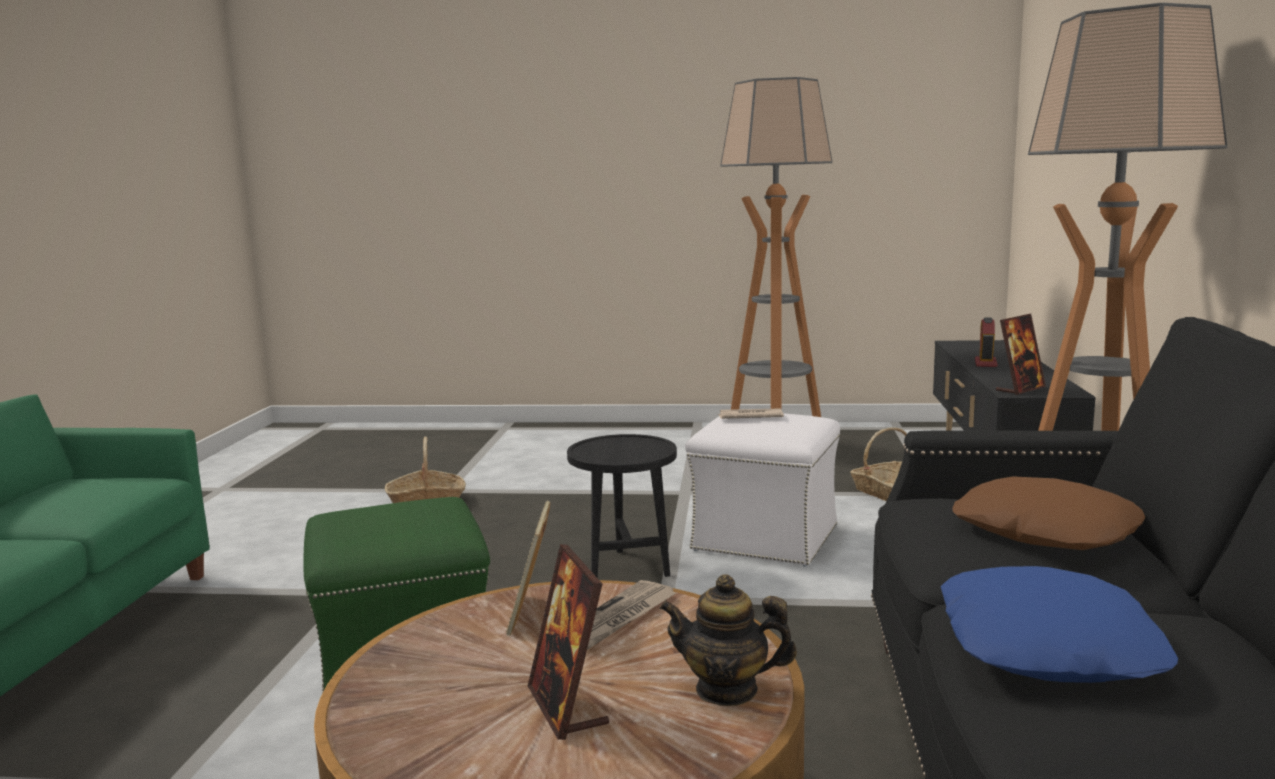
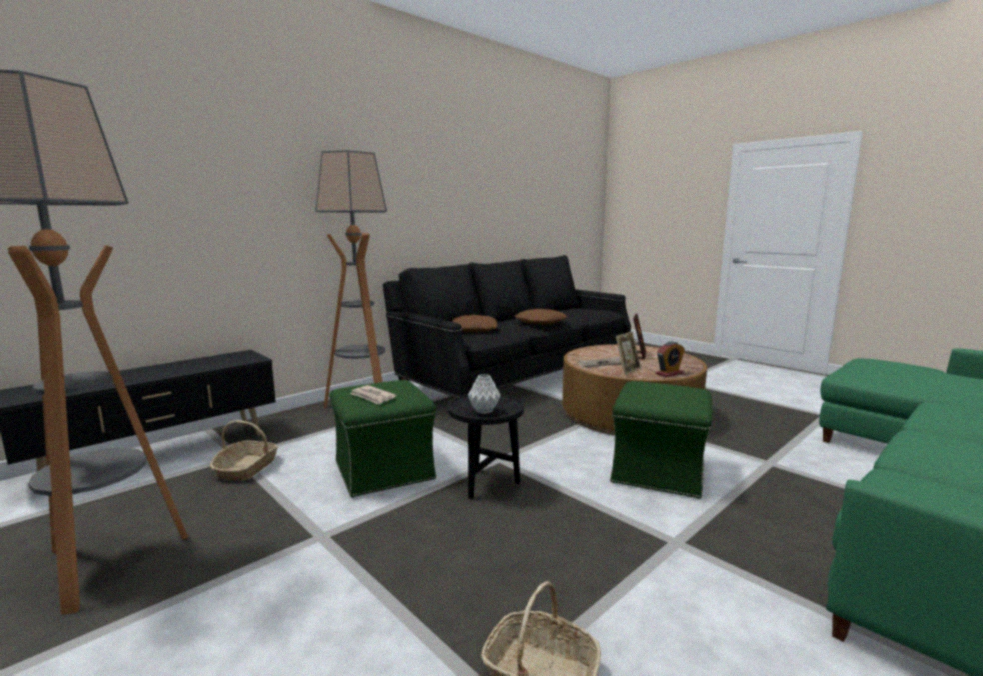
camera: 140 degrees left, 0 degrees up
(607, 442) = (484, 410): none -> grey vase
(727, 690) = (597, 350): teapot -> none
(763, 537) = (384, 471): white ottoman -> green ottoman
(985, 363) = (145, 376): alarm clock -> alarm clock (669, 373)
(1020, 389) = (243, 359): picture frame -> none
(1049, 646) = (540, 322): blue pillow -> brown pillow

